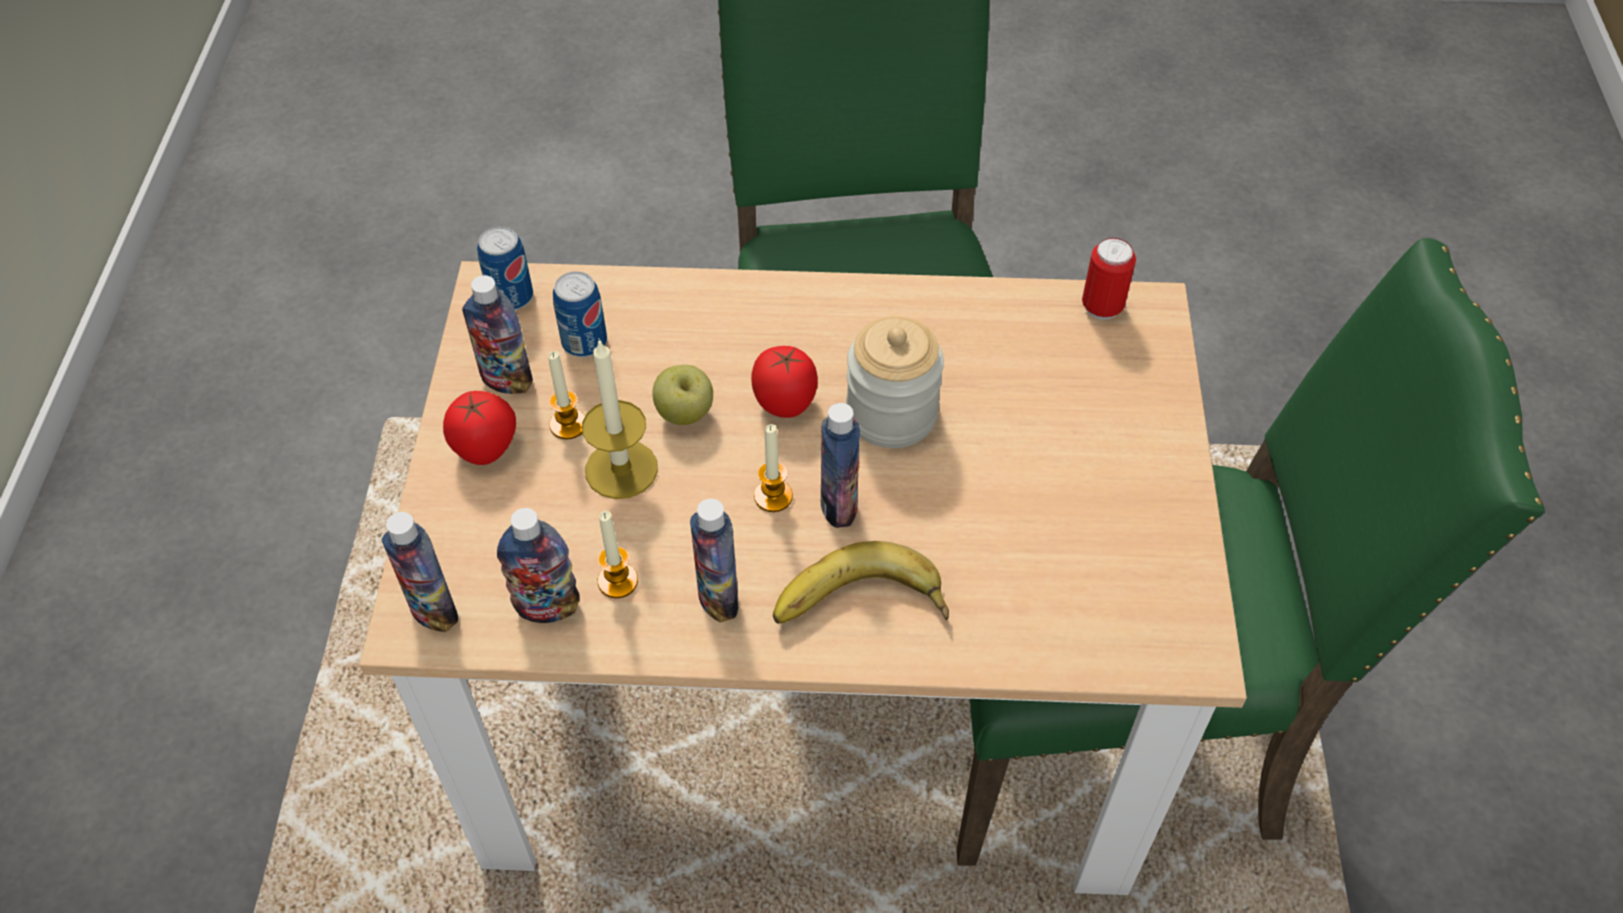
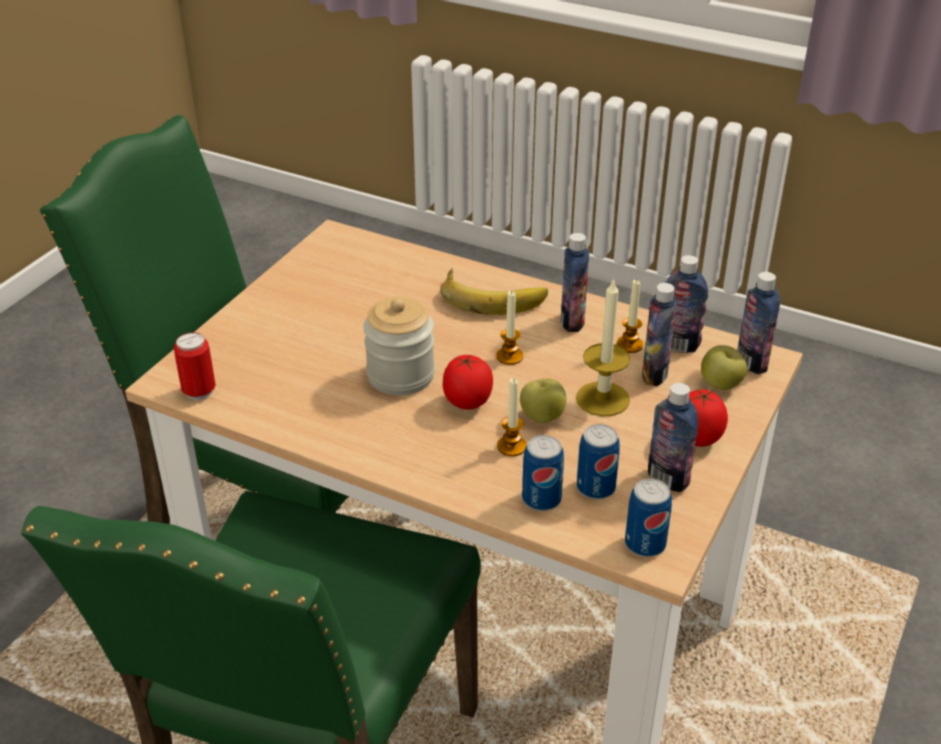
camera: 155 degrees left, 15 degrees down
(471, 551) = (720, 385): none -> apple
(568, 425) = (630, 435): candle -> candle (511, 446)
(638, 309) = (541, 499): none -> can
(838, 505) = (472, 341): bottle -> bottle (654, 374)

